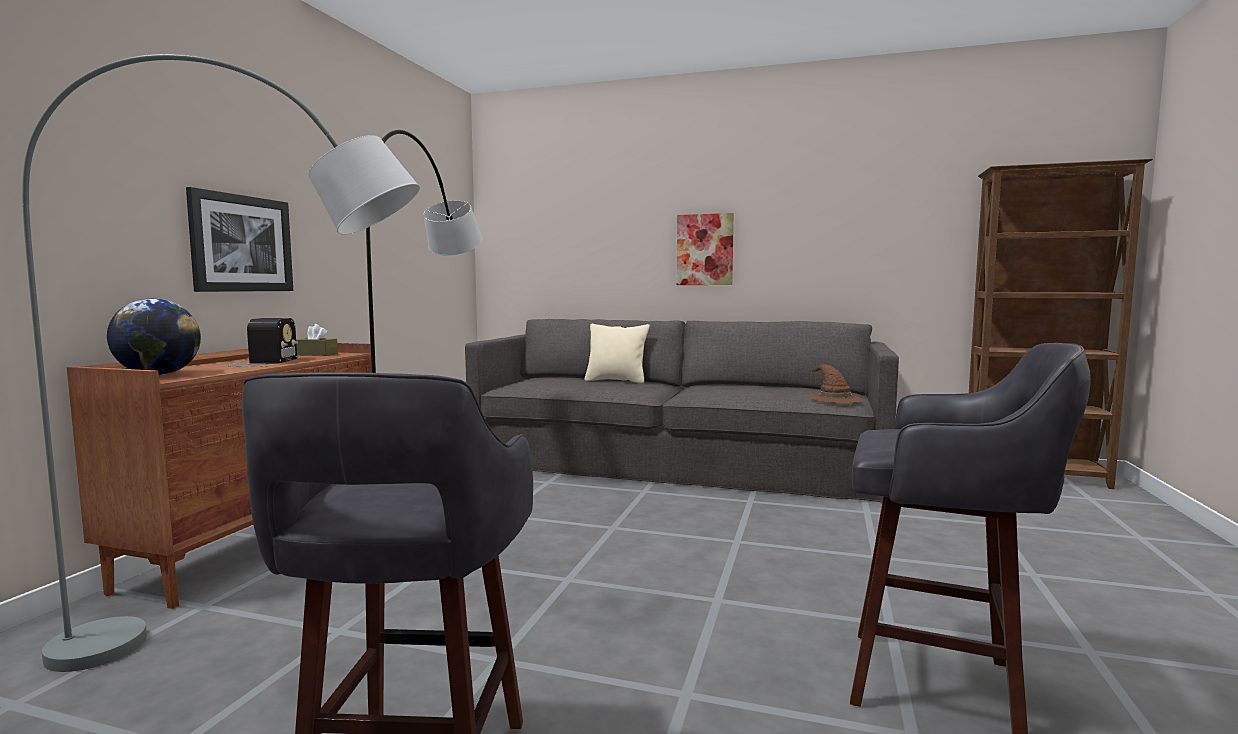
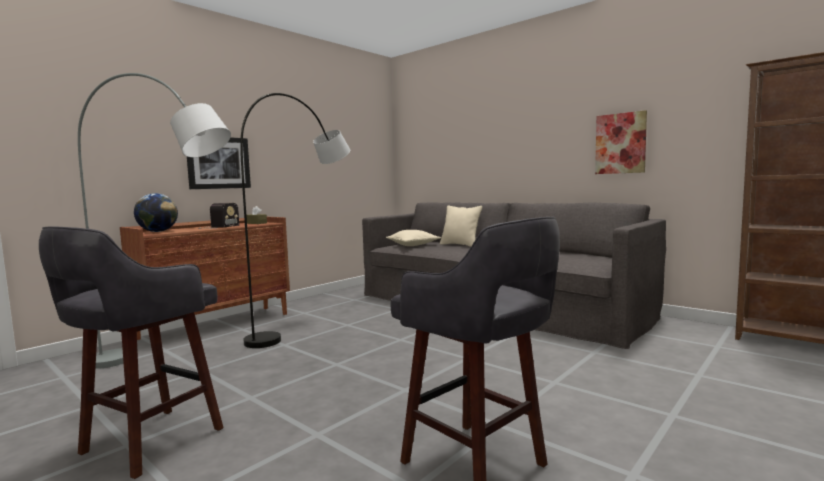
camera: 25 degrees right, 0 degrees up
(547, 383) = (413, 245): none -> beige pillow
(704, 249) = (531, 150): picture -> picture (620, 143)
(834, 398) = (591, 262): brown hat -> none

